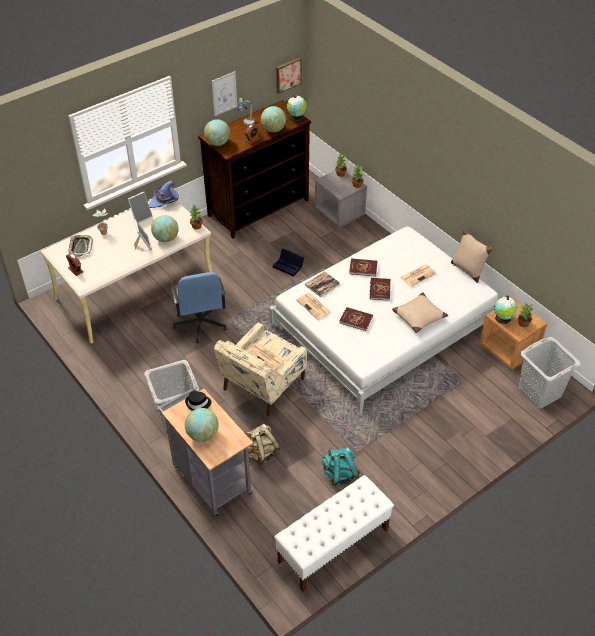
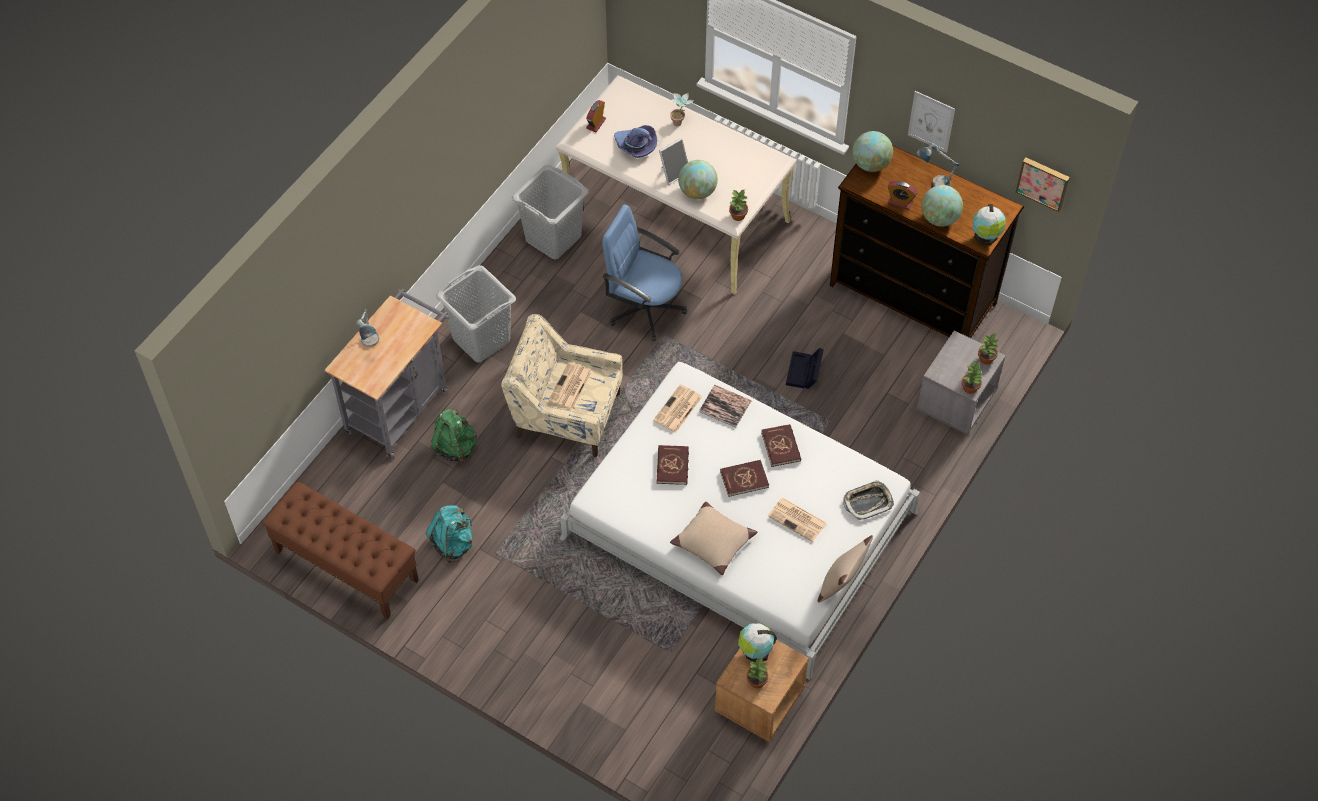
camera: 70 degrees right, 10 degrees up
(80, 247) = (639, 111): tray -> tray (868, 502)
(141, 217) = (727, 149): picture frame -> none
(164, 201) = (772, 162): purple hat -> purple hat (635, 146)
(198, 403) = (415, 325): black hat -> none
(200, 323) = (645, 308): blue office chair -> blue office chair turned 60 degrees clockwise
(202, 434) = (371, 346): globe -> table lamp
(260, 453) = (455, 447): beige backpack -> green backpack
(333, 546) = (346, 566): white bench -> brown bench
(539, 392) = (690, 758): grey laundry basket -> grey laundry basket (554, 238)

